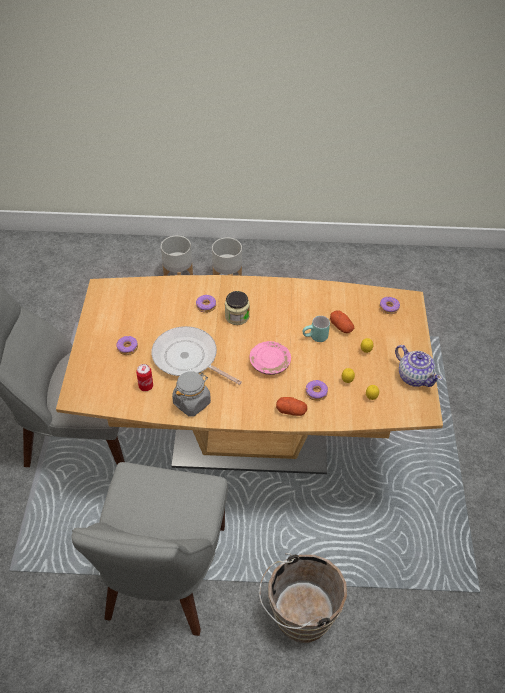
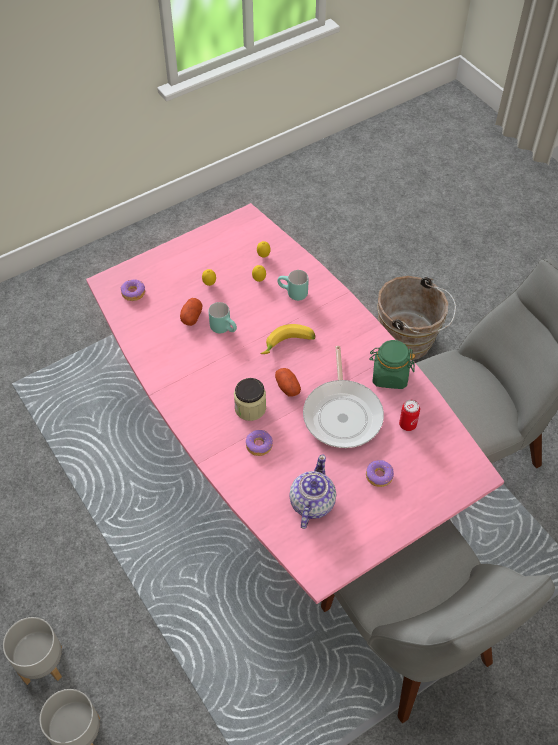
camera: 125 degrees left, 5 degrees up
(192, 402) = (389, 375): grey jar -> green jar
(250, 439) = (278, 473): brown dining table -> pink dining table
(270, 363) = (288, 345): pink plate -> banana
(291, 411) = (328, 300): potato -> potato (287, 387)
(316, 393) = (292, 294): donut -> turquoise mug
(414, 376) = (212, 239): teapot -> teapot (311, 503)

